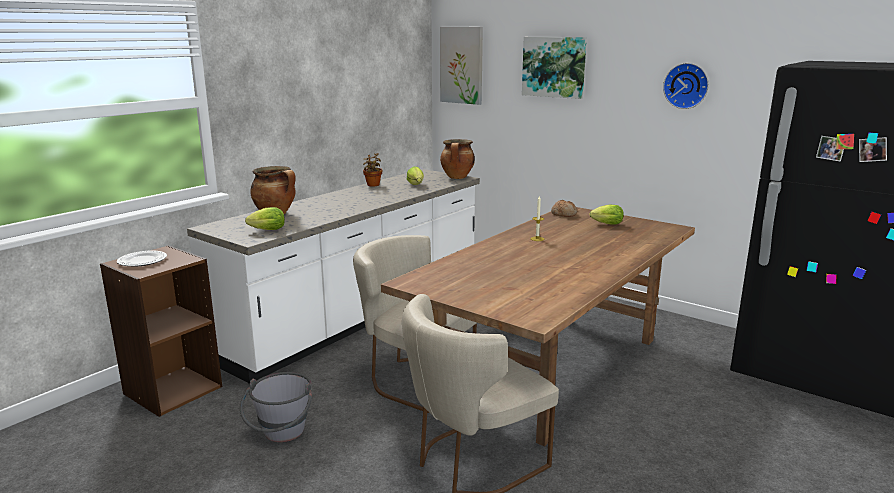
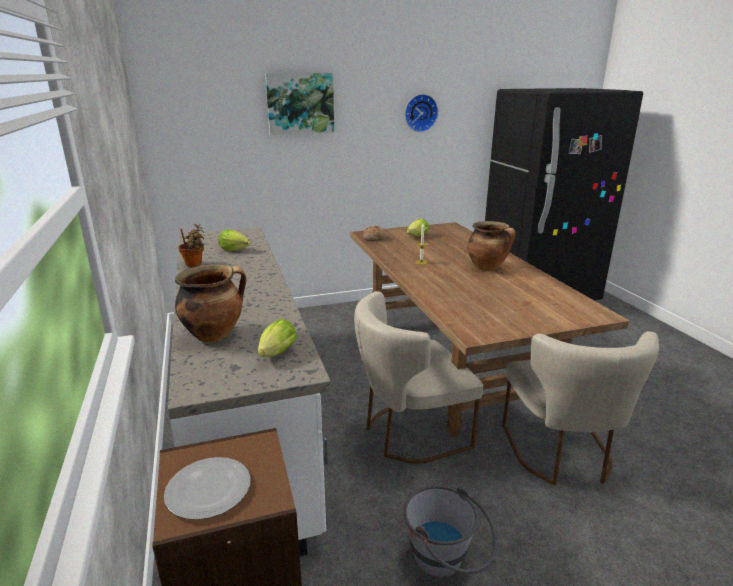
camera: 55 degrees left, 5 degrees up
(457, 177) = (243, 232): cooking pot -> cooking pot (487, 268)
(462, 65) = (182, 107): picture -> none

